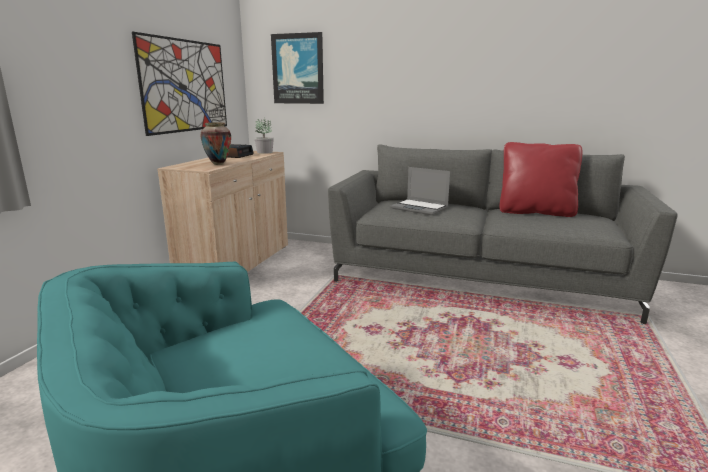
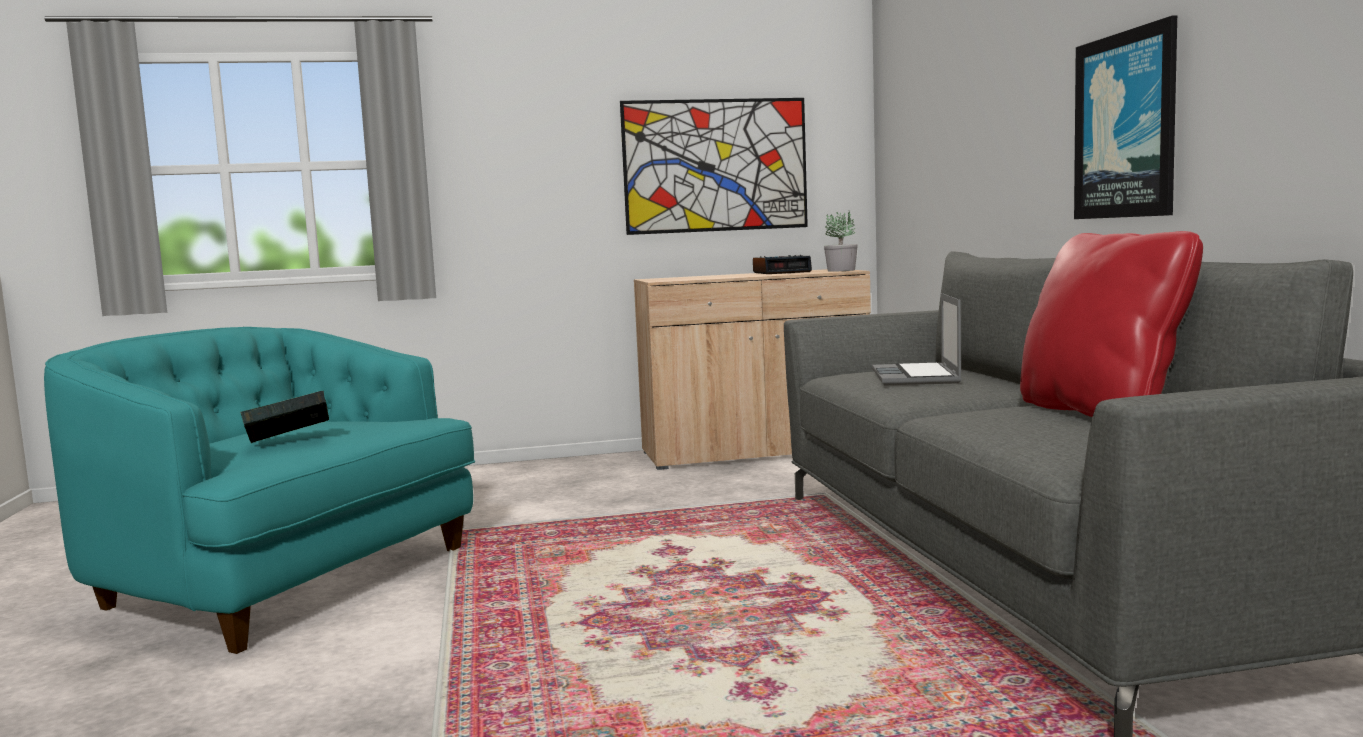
camera: 60 degrees right, 10 degrees down
(218, 164) = (703, 278): vase -> none
(298, 69) = (916, 119): picture -> picture (1126, 126)
(305, 368) = (288, 442): none -> book

